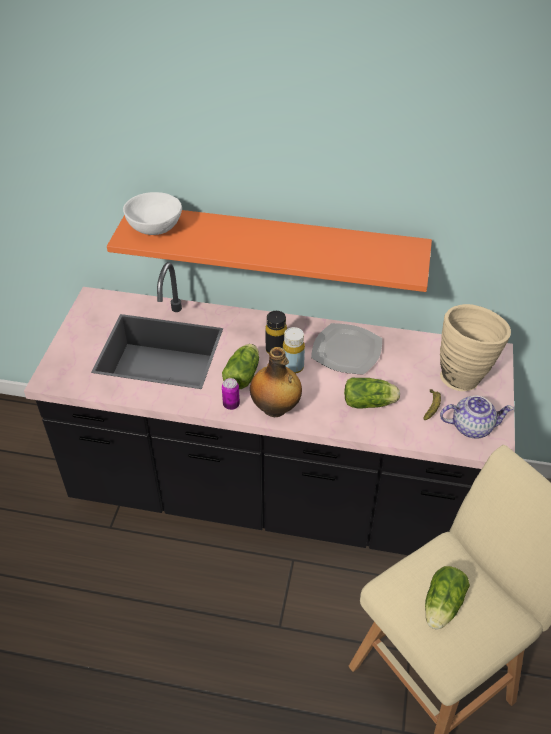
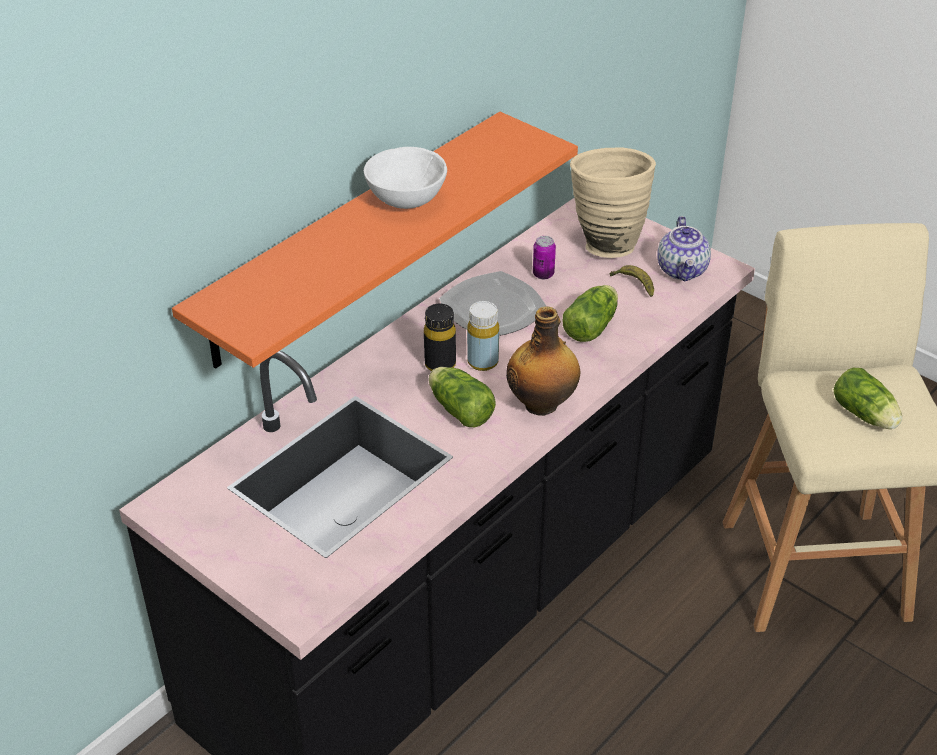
camera: 60 degrees left, 5 degrees down
(154, 228) = (258, 302): white bowl -> white bowl (405, 200)
(231, 404) = (504, 439): can -> can (543, 274)
(472, 426) = (683, 270): teapot -> teapot turned 150 degrees clockwise

